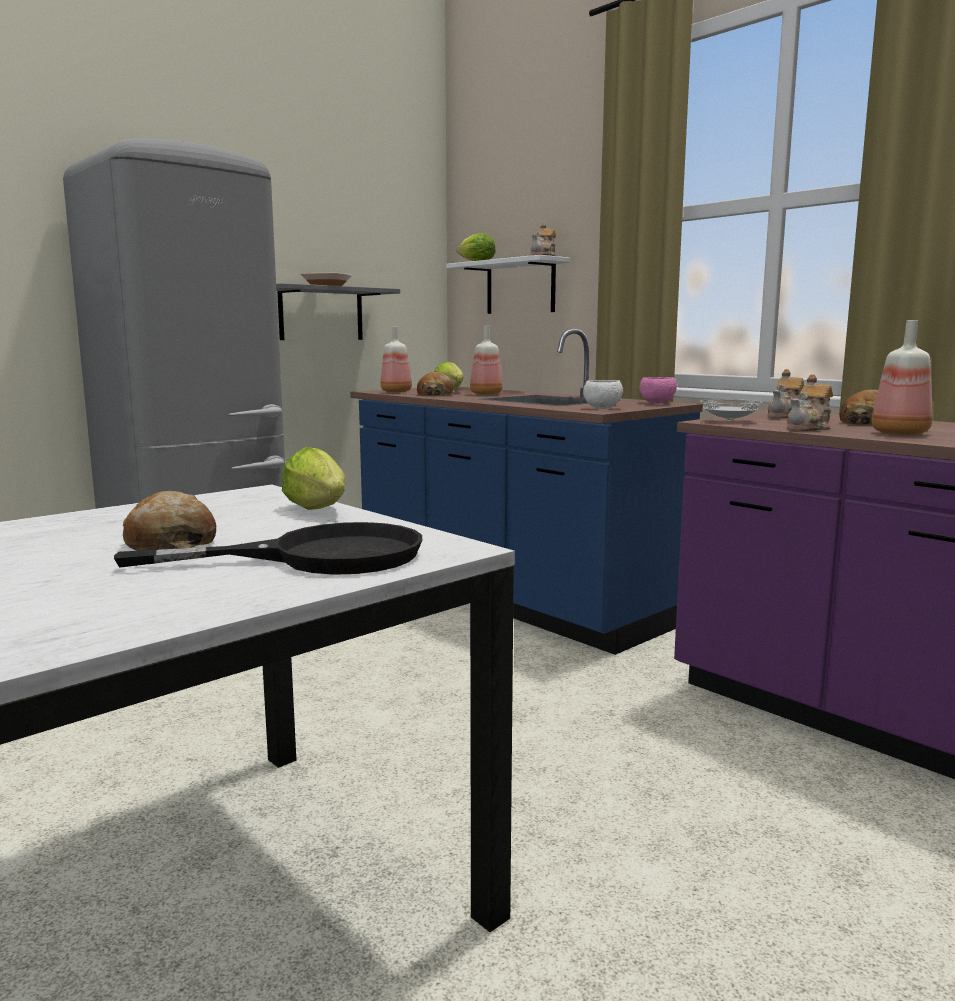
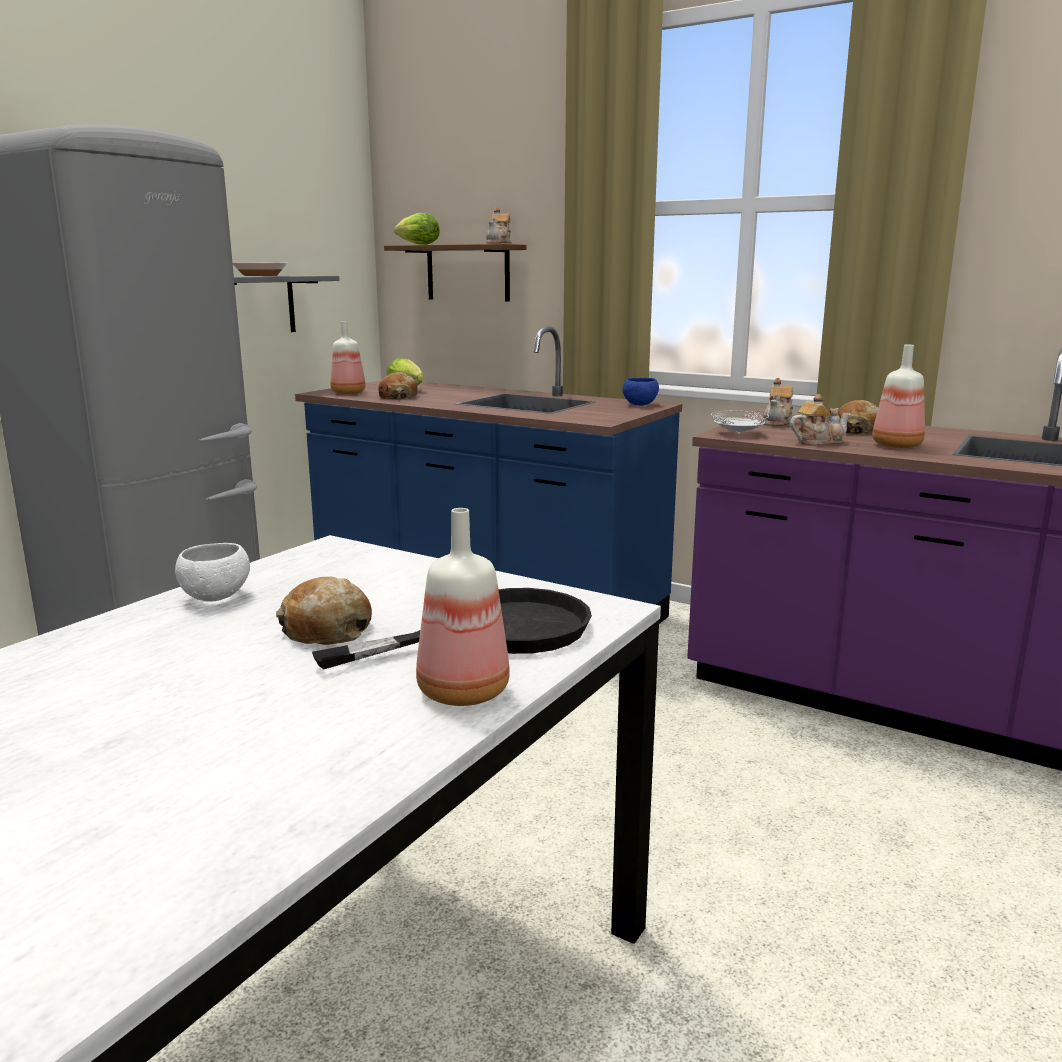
camera: 15 degrees left, 5 degrees up
(319, 511) = (425, 570): lettuce -> none
(485, 394) = (450, 394): bottle -> bottle (460, 693)
(520, 287) = (468, 273): white shelf -> brown shelf
(602, 408) = (598, 416): white bowl -> white bowl (215, 597)
(657, 403) = (639, 405): pink bowl -> blue bowl
(809, 428) = (818, 442): teapot -> teapot turned 135 degrees counterclockwise

